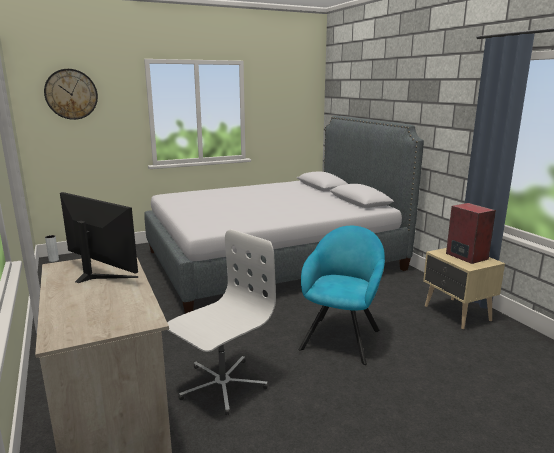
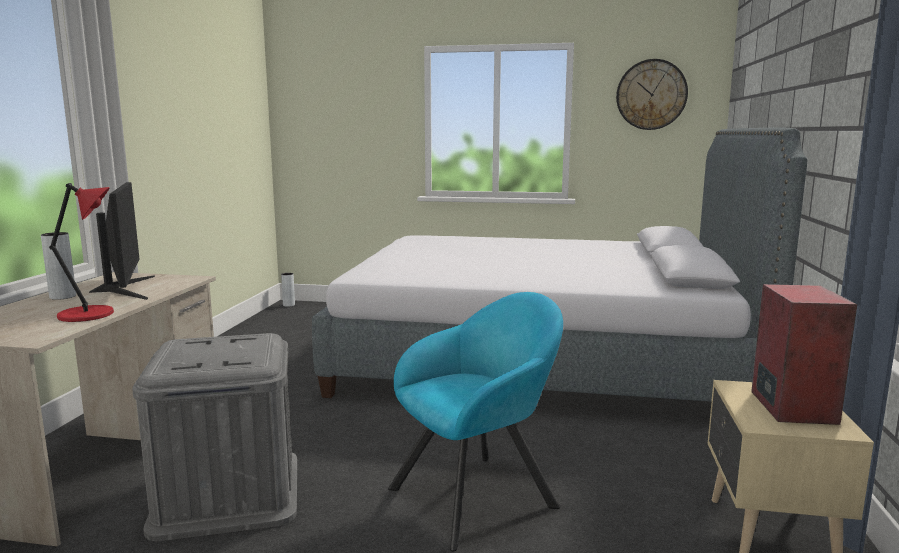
camera: 35 degrees right, 5 degrees down
(68, 291) = (63, 296): none -> grey vase
(71, 94) = (331, 95): wall clock -> wall clock (651, 94)
(132, 297) = (89, 314): none -> red table lamp
(222, 385) = (228, 493): white office chair -> grey storage box

